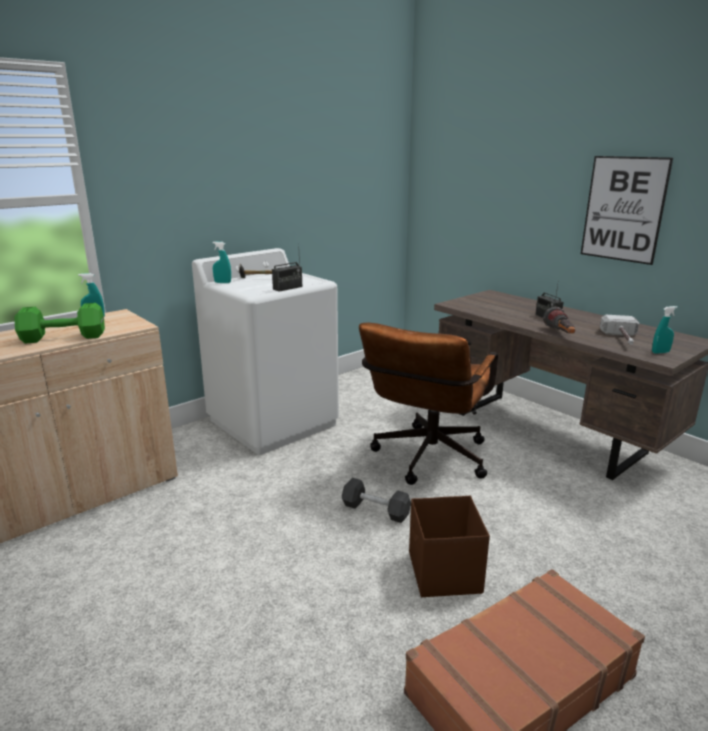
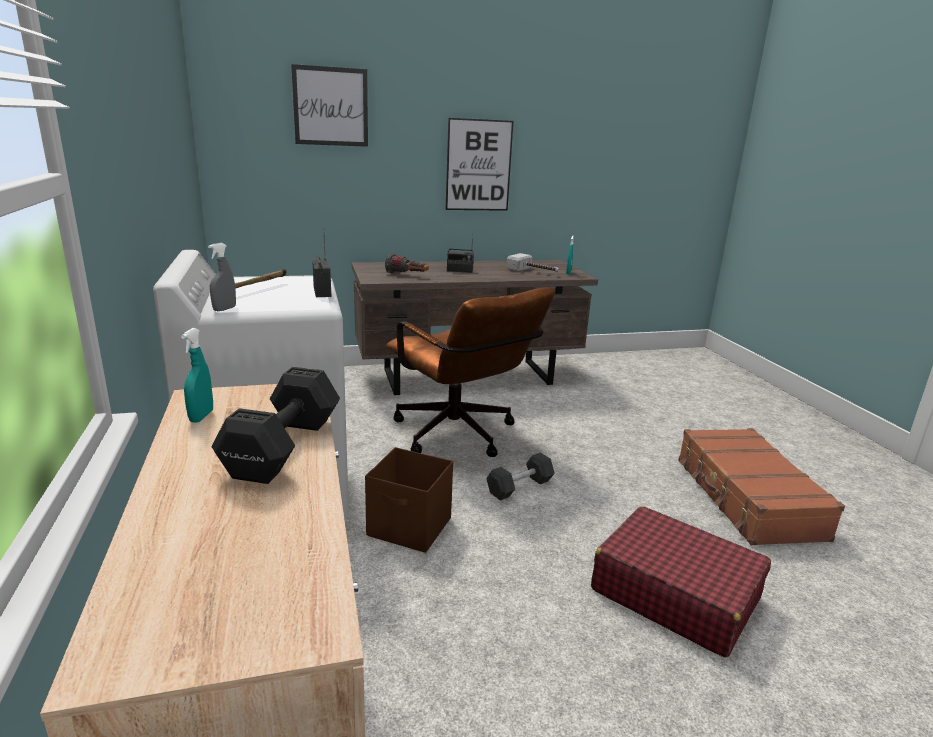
camera: 65 degrees left, 0 degrees up
(65, 337) = (286, 446): green dumbbell -> black dumbbell
(222, 282) = (224, 309): turquoise spray bottle -> grey spray bottle
(276, 635) = (674, 593): none -> red suitcase
(444, 573) = (626, 485): brown storage box -> brown storage box (410, 528)
(493, 149) = (331, 106): none -> picture
(560, 334) = (503, 278): flashlight -> flashlight (407, 275)

